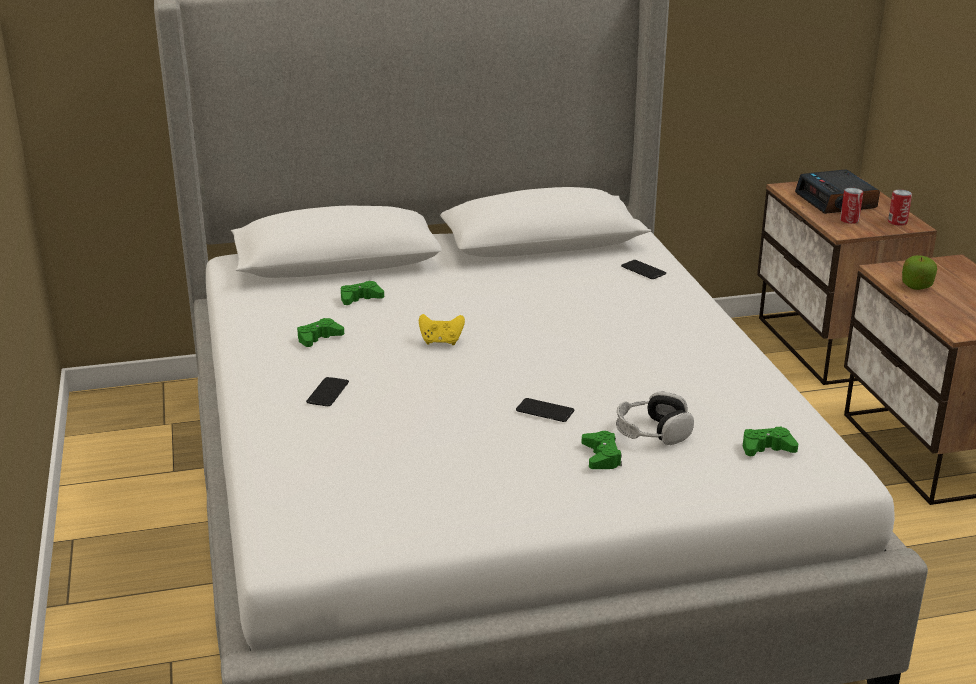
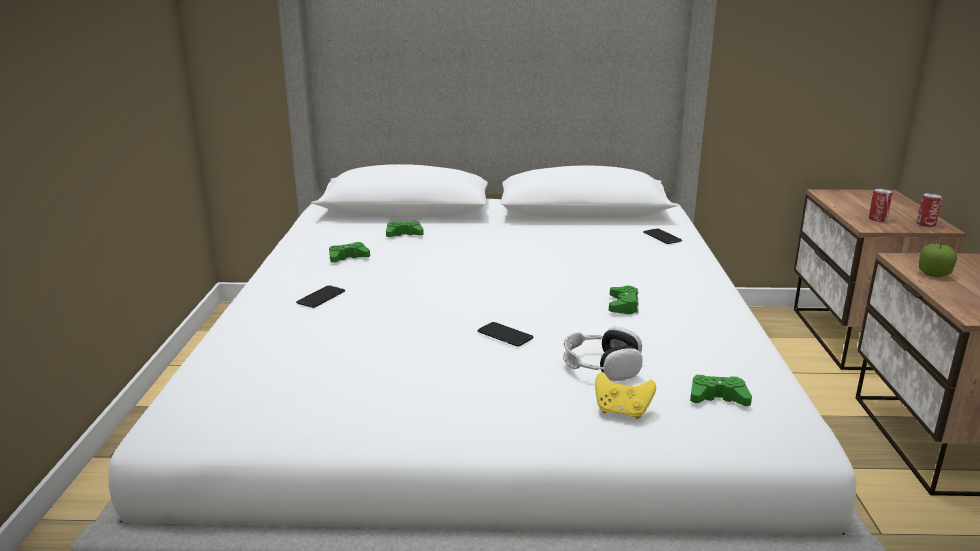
camera: 15 degrees right, 5 degrees down
(441, 341) = (447, 270): yellow game controller -> yellow game controller (622, 411)
(601, 456) = (536, 382): green game controller -> green game controller (623, 305)
(837, 201) = (869, 205): alarm clock -> none

